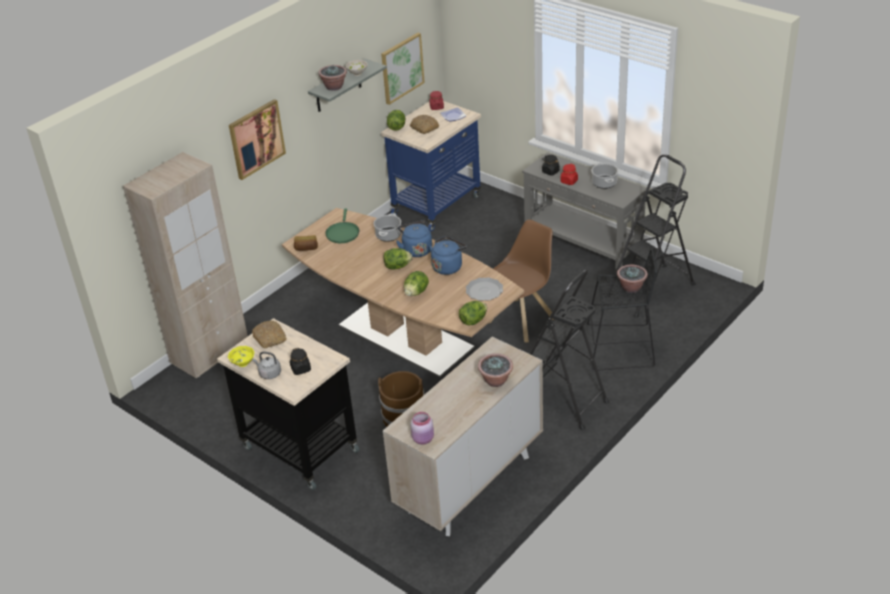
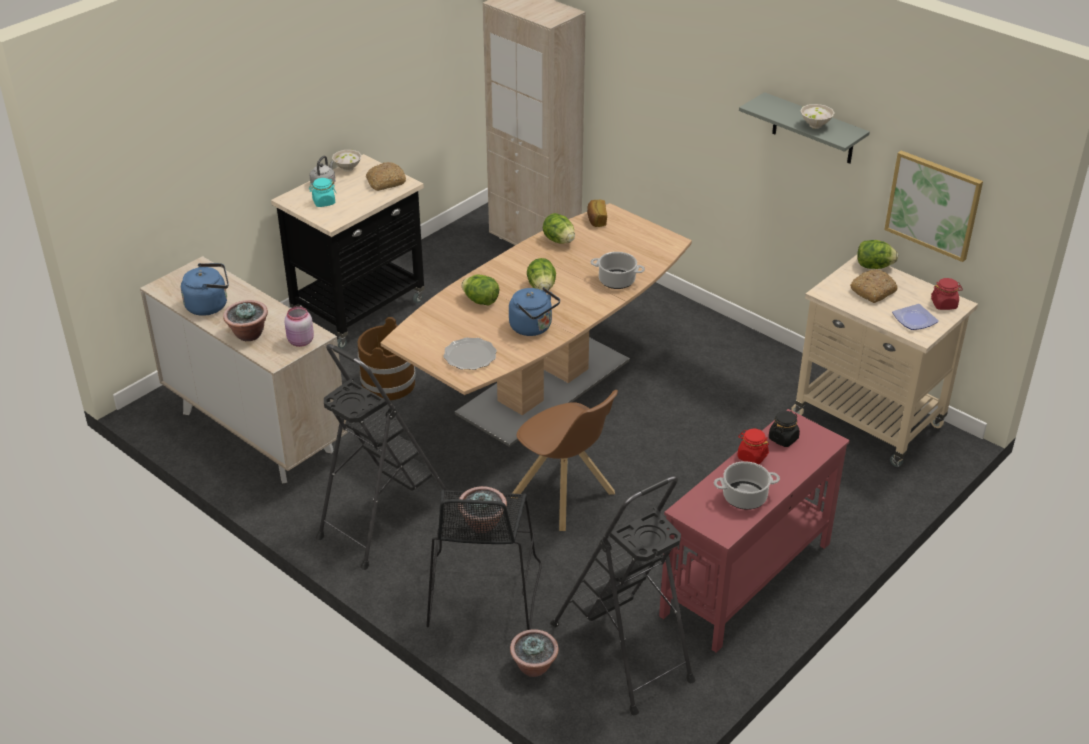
camera: 90 degrees right, 0 degrees up
(243, 363) = (348, 169): yellow bowl -> white bowl
(256, 138) = (678, 83): picture -> none
(301, 369) = (324, 202): black jar -> turquoise jar
(334, 87) = (775, 109): potted plant -> potted plant (534, 667)
(342, 233) = (627, 245): green frying pan -> none
(416, 250) = (578, 303): blue kettle -> blue kettle (209, 305)
(423, 439) = (174, 281): pink jar -> pink jar (300, 341)
(436, 205) = (868, 421): blue cart -> beige cart
(473, 321) = (407, 344): lettuce -> lettuce (559, 240)
(583, 248) = (745, 579): grey console table -> red console table

